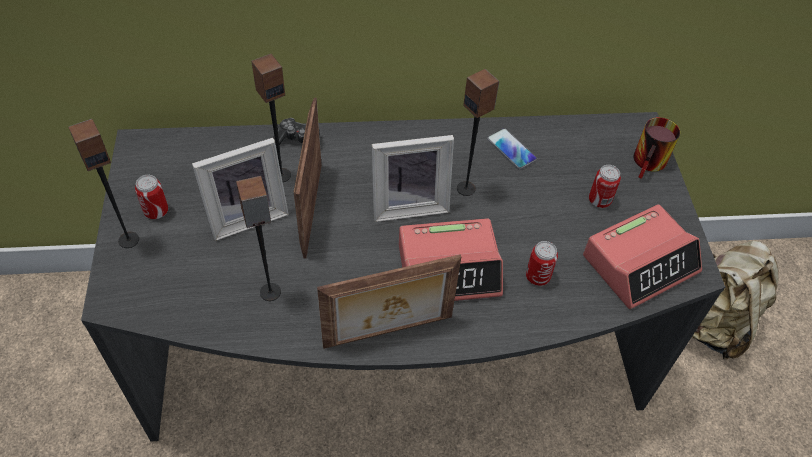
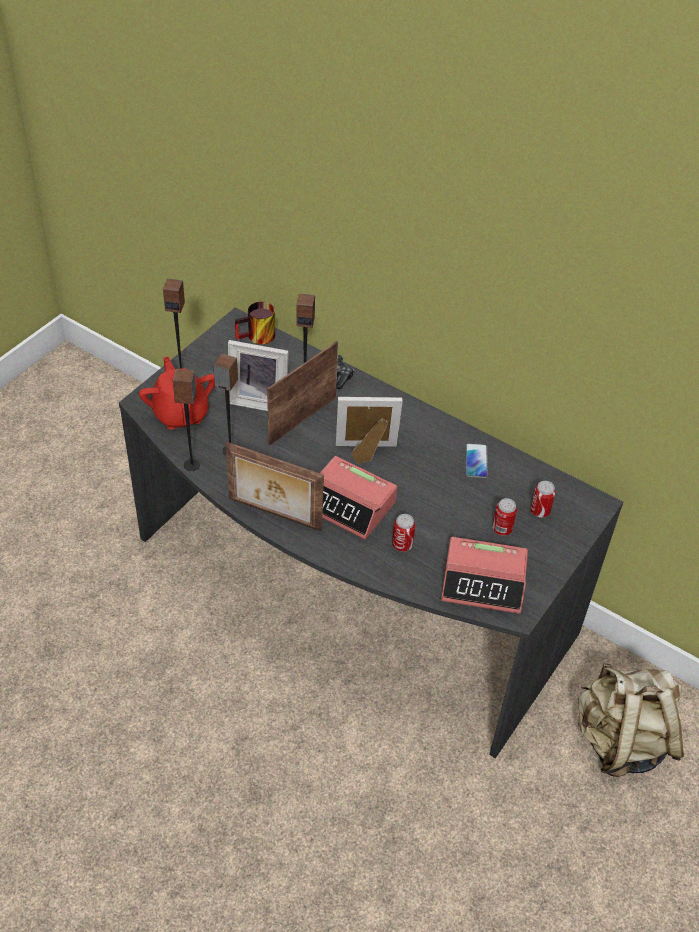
camera: 40 degrees right, 5 degrees down
(156, 211) = (211, 368): can -> can (540, 511)
(172, 285) = (181, 413): none -> red teapot
(409, 204) = (366, 453): picture frame -> picture frame turned 150 degrees clockwise
(466, 188) = (415, 466): speaker -> speaker (192, 465)
(651, 164) = (571, 531): mug -> mug (257, 338)

